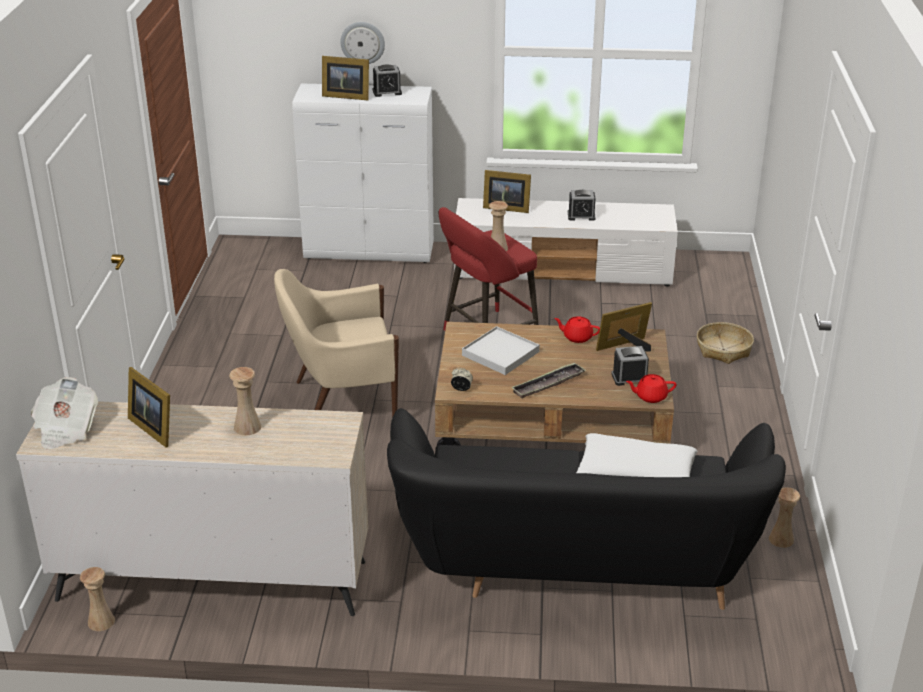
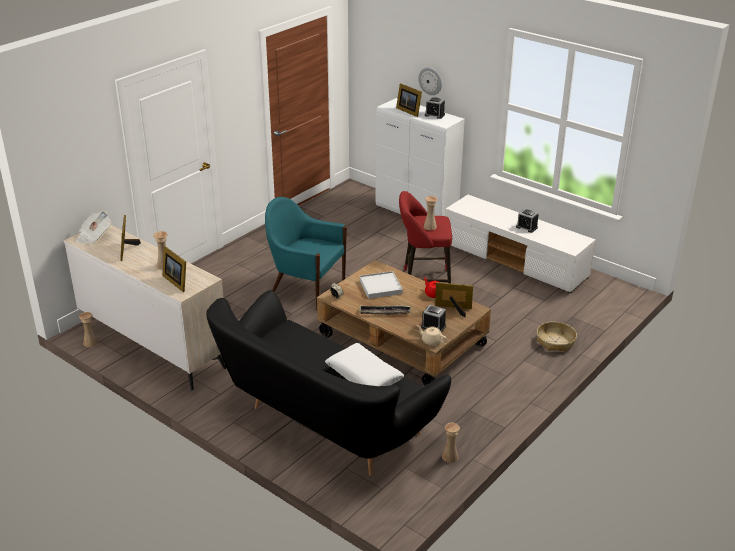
camera: 35 degrees right, 0 degrees up
(342, 405) = (305, 288): beige armchair -> turquoise armchair
(505, 207) = (487, 208): picture frame -> picture frame (177, 281)
(650, 396) = (431, 341): red teapot -> beige teapot

